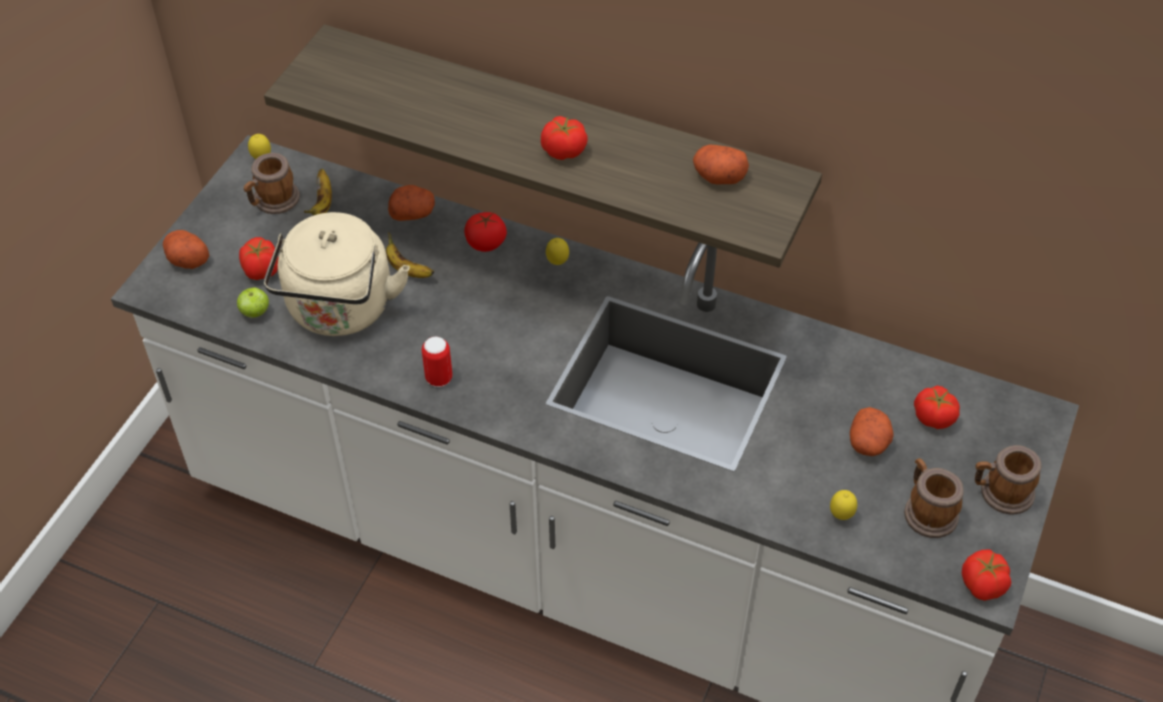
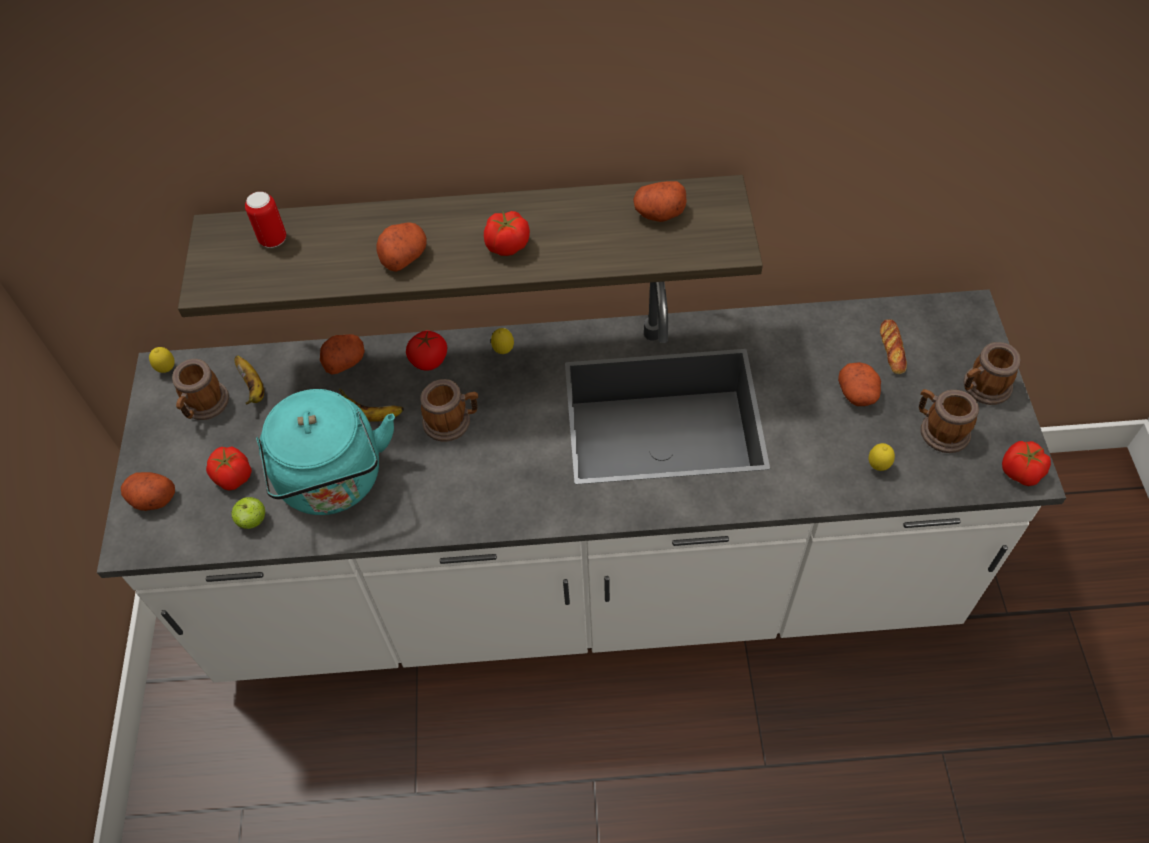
camera: 25 degrees left, 5 degrees up
(340, 311) = (334, 483): beige kettle -> turquoise kettle
(439, 378) = (465, 504): can -> can (273, 239)
(470, 125) = (403, 256): none -> potato
(472, 304) = (452, 421): none -> mug
(933, 418) = (892, 349): tomato -> bread

